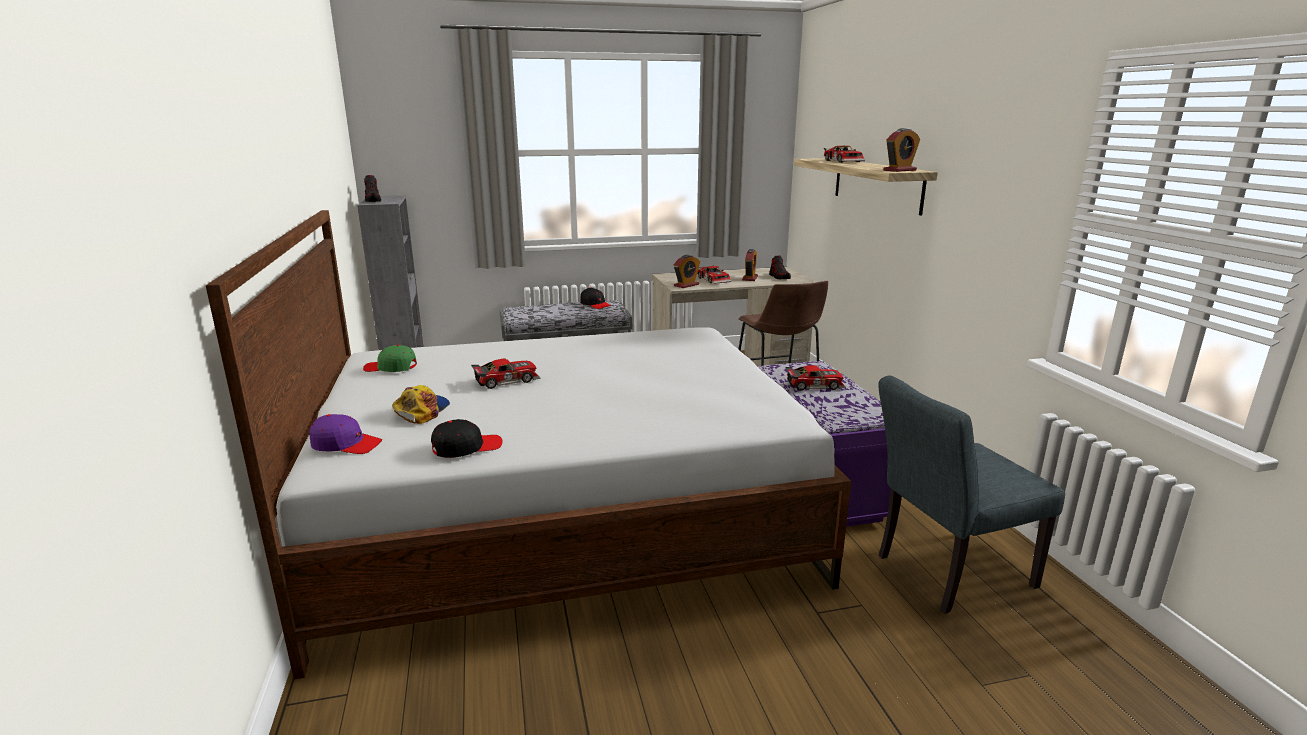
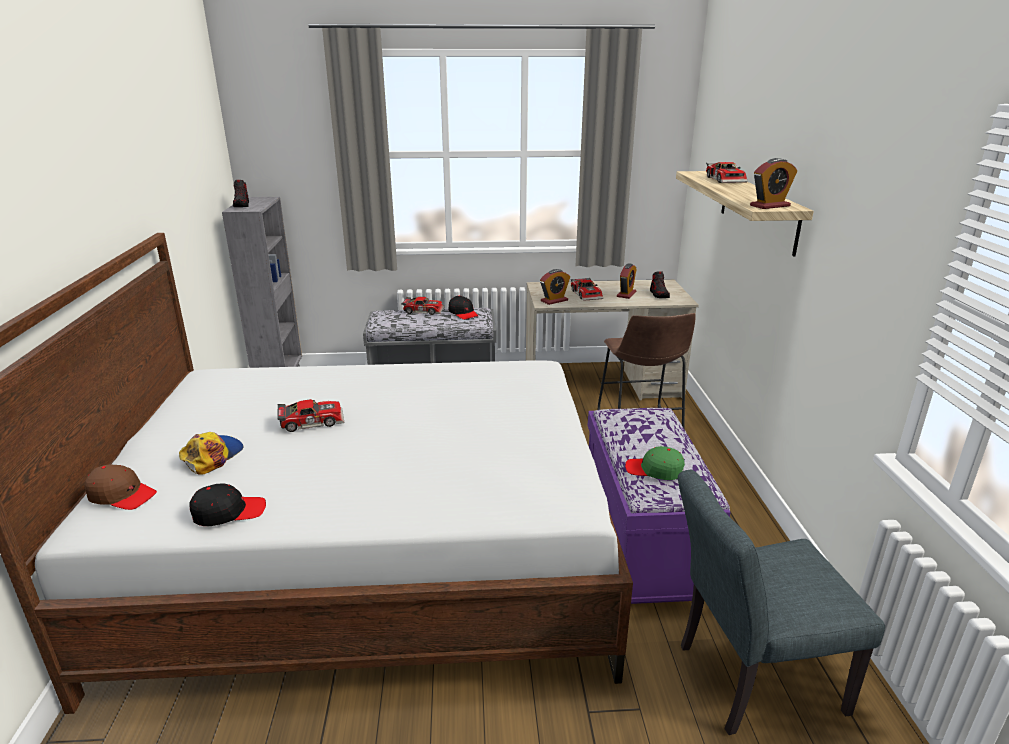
camera: 10 degrees right, 5 degrees up
(346, 444) = (122, 495): purple cap -> brown cap
(391, 368) = (213, 395): green cap -> green cap (654, 470)
(814, 384) = (644, 442): toy car -> toy car (423, 310)

